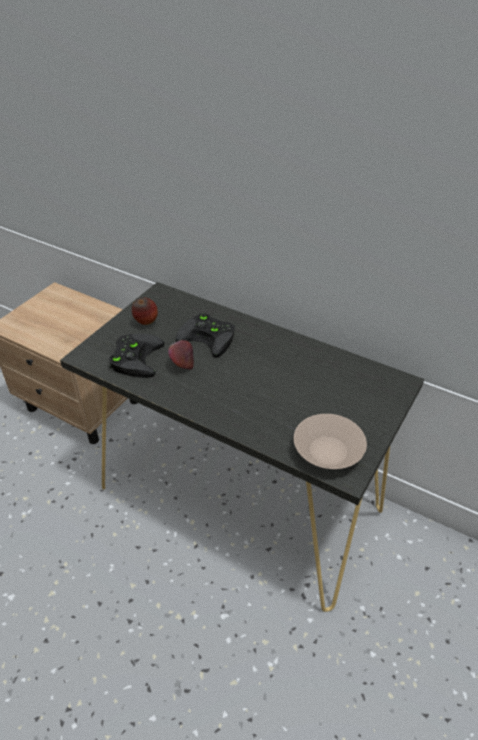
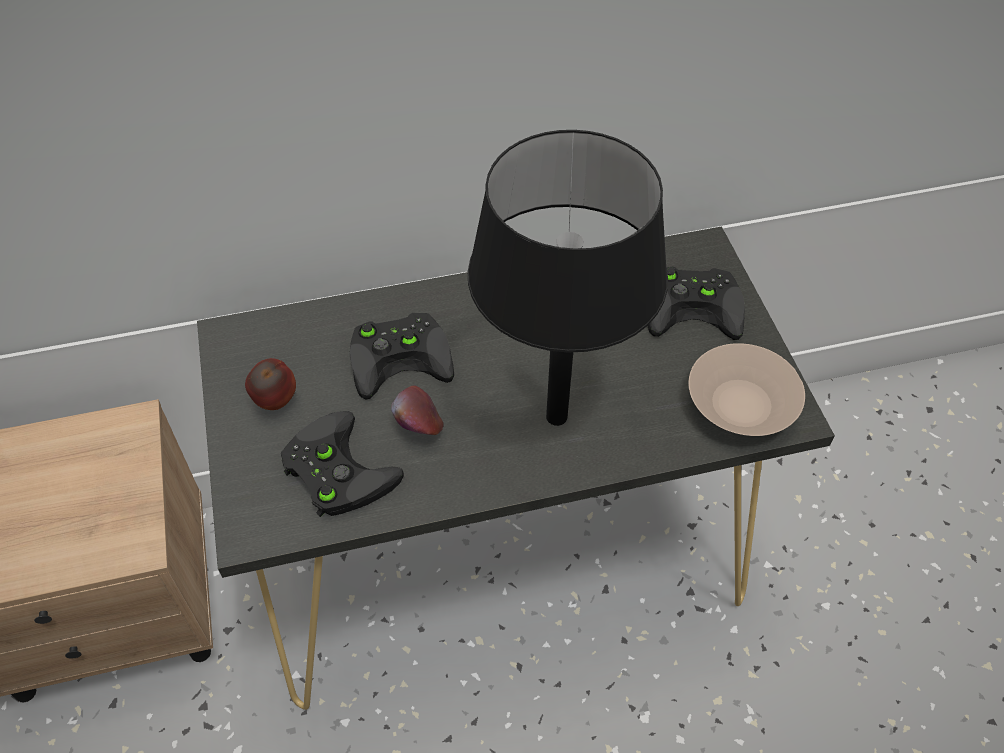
camera: 45 degrees left, 10 degrees up
(240, 398) = (557, 416): none -> black table lamp
(363, 401) = (696, 306): none -> black game controller

